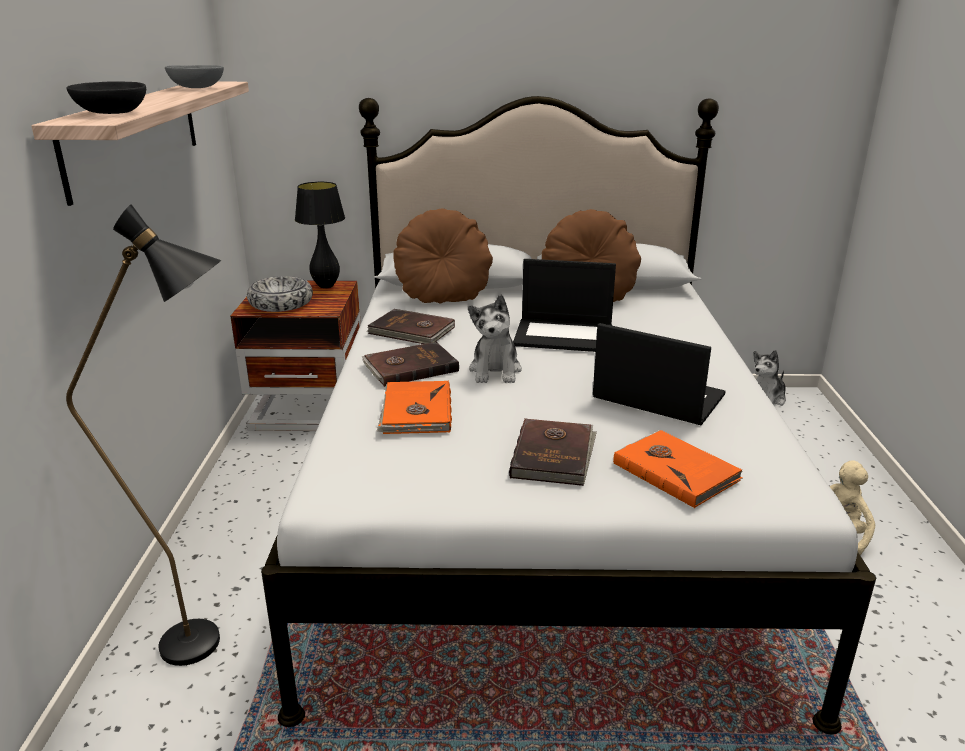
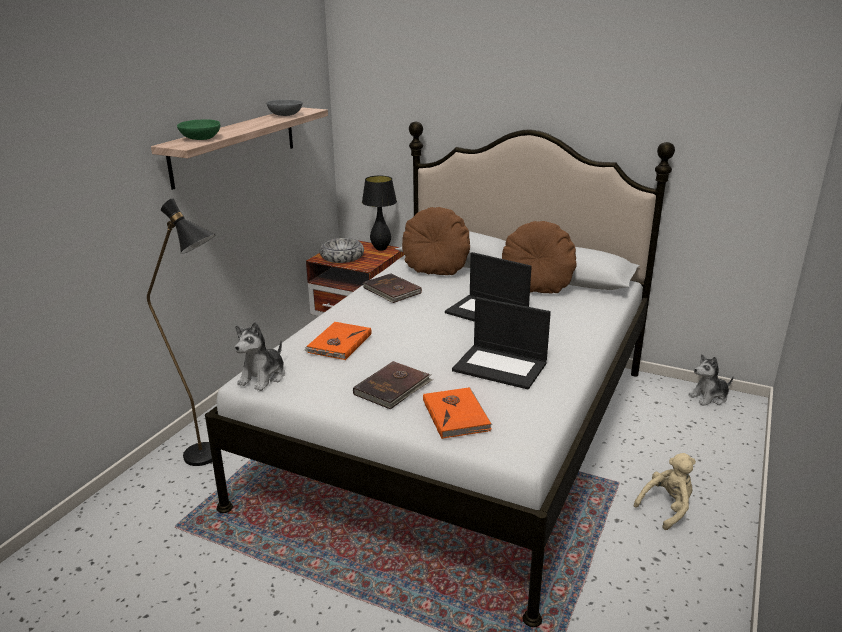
camera: 25 degrees right, 0 degrees up
(111, 113) = (200, 139): black bowl -> green bowl
(410, 367) = (365, 315): brown book -> none
(495, 370) = (415, 327): plush toy -> plush toy (263, 377)
(656, 397) = (501, 366): laptop -> laptop turned 150 degrees clockwise

